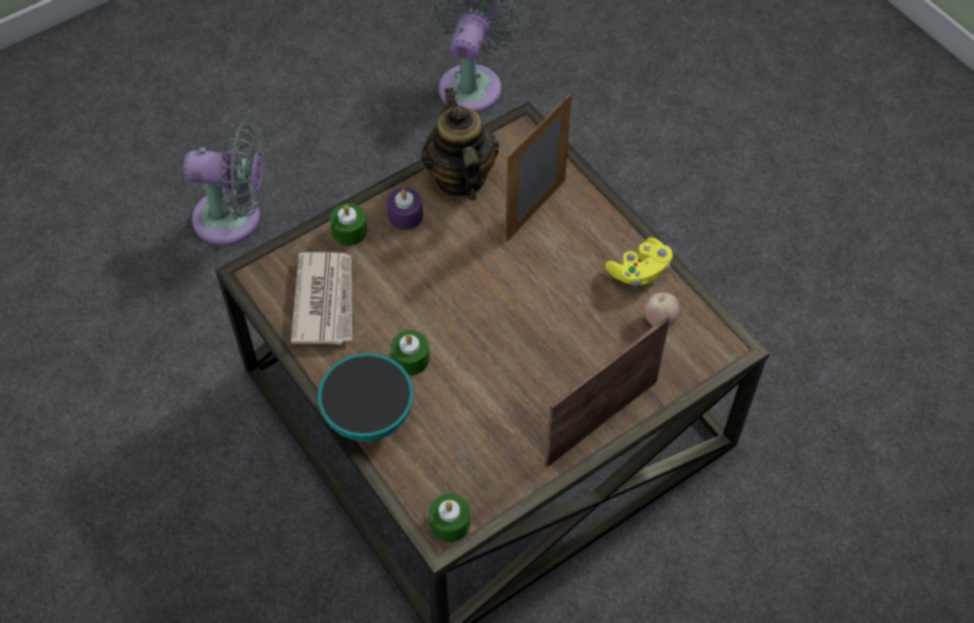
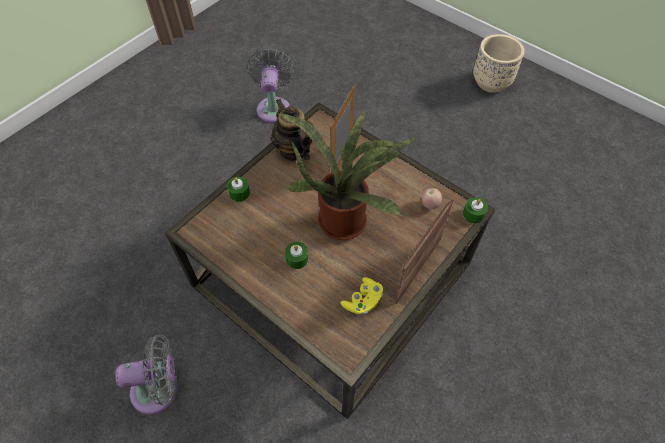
camera: 15 degrees left, 0 degrees up
(234, 218) = (163, 203): grey fan -> grey fan (160, 389)
(325, 300) = (236, 236): newspaper -> none
(369, 416) = (282, 299): bowl -> none
(405, 215) = (269, 177): purple candle -> none
(450, 523) = (351, 353): green candle -> green candle (473, 214)
(509, 310) = (345, 218): none -> potted plant
(639, 271) = (410, 180): yellow game controller -> yellow game controller (363, 301)
(898, 117) = (491, 82): none -> beige planter

